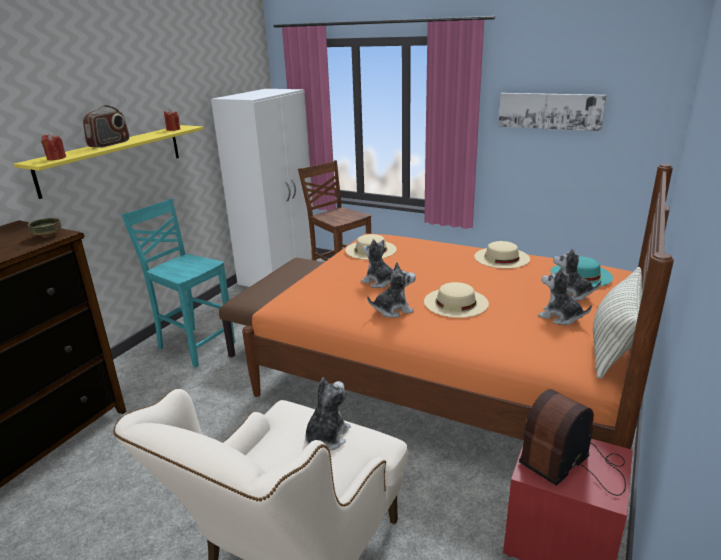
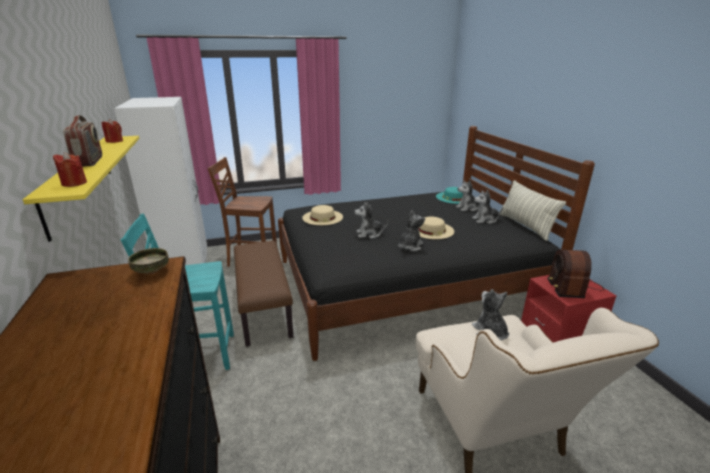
camera: 45 degrees left, 0 degrees up
(451, 372) = (404, 284): orange bed -> black bed
(501, 257) = (404, 200): beige hat -> none
(550, 111) = (381, 102): picture -> none

